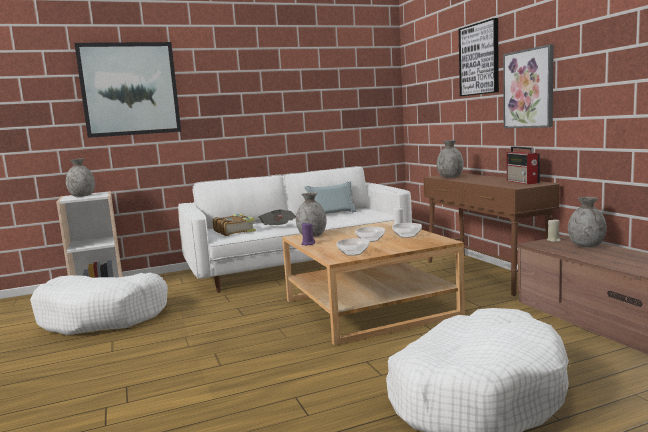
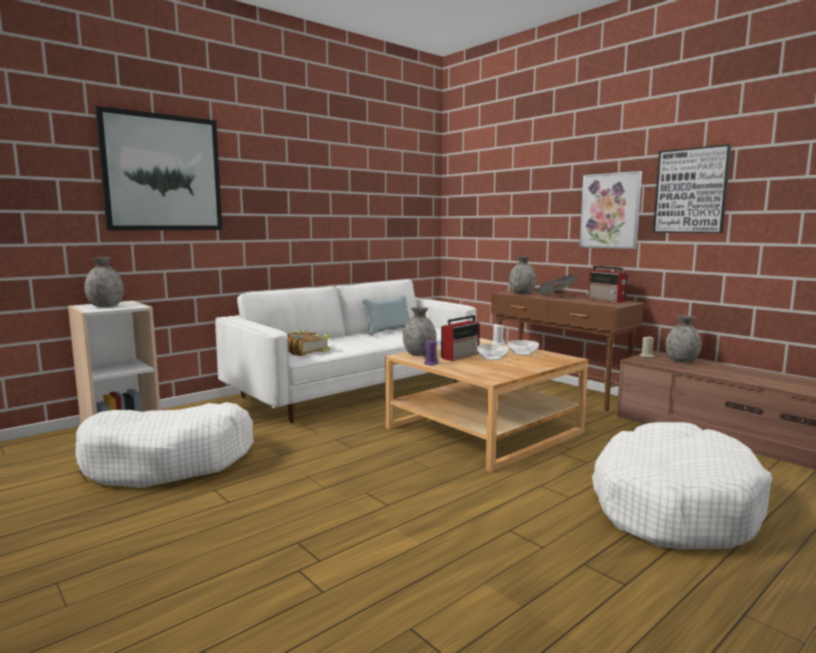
camera: 20 degrees left, 0 degrees up
(278, 228) = (350, 346): newspaper -> newspaper (555, 296)
(345, 237) = (461, 356): none -> radio
(353, 253) = (498, 372): bowl -> none
(479, 59) = (550, 177): picture -> picture (691, 191)

